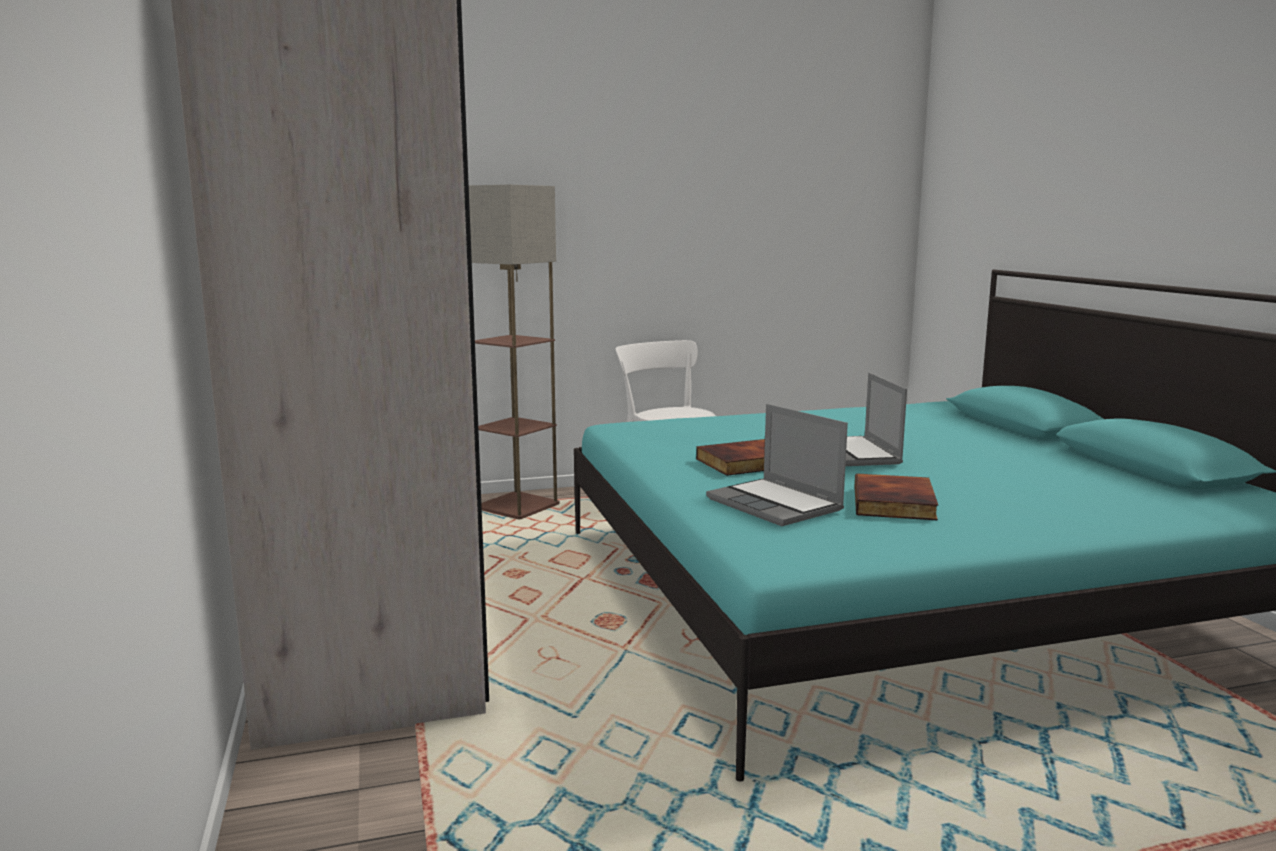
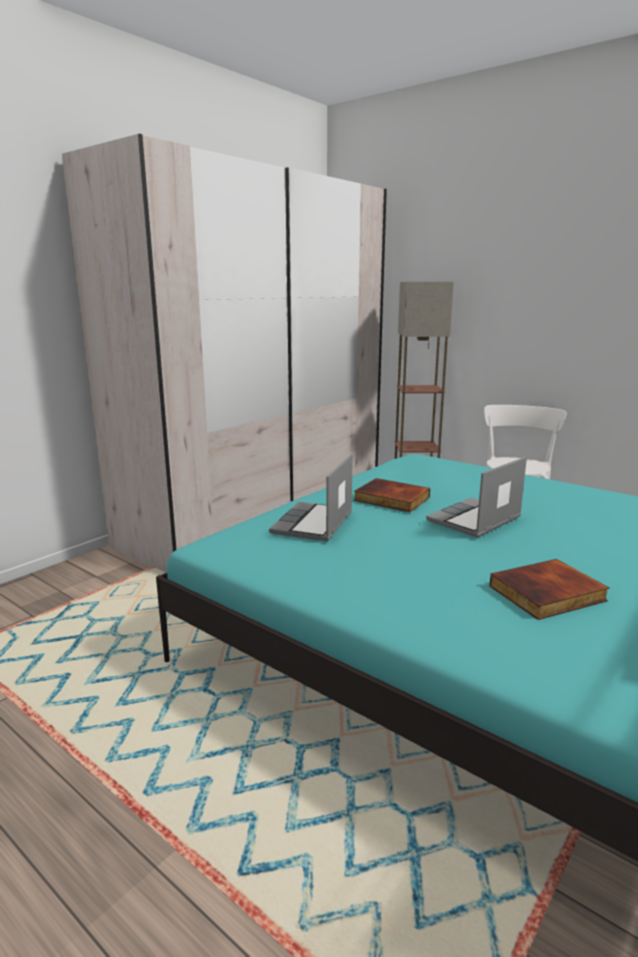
camera: 55 degrees right, 5 degrees up
(896, 503) = (375, 554): book -> book (547, 594)

